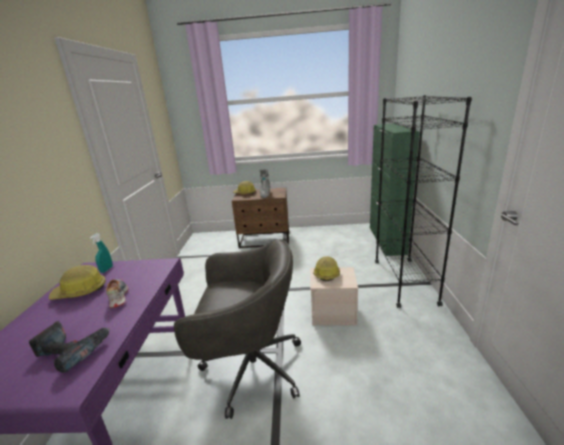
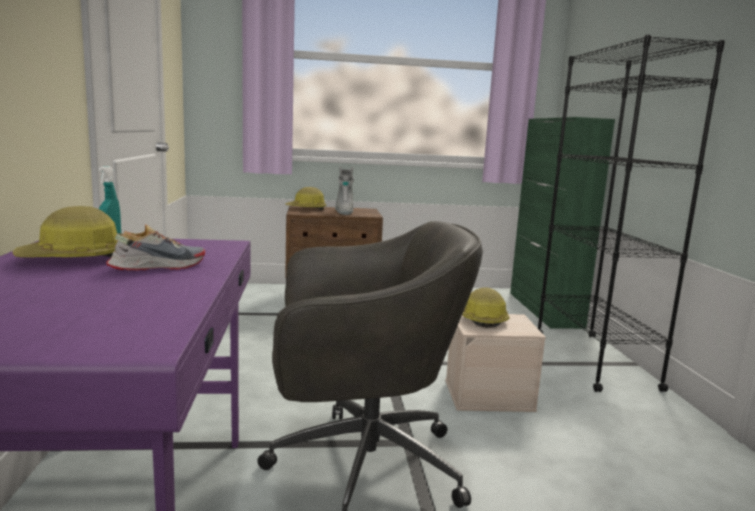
camera: 10 degrees left, 10 degrees down
(72, 350) = (109, 310): power drill -> none
(117, 296) = (158, 267): shoe -> shoe turned 90 degrees clockwise

